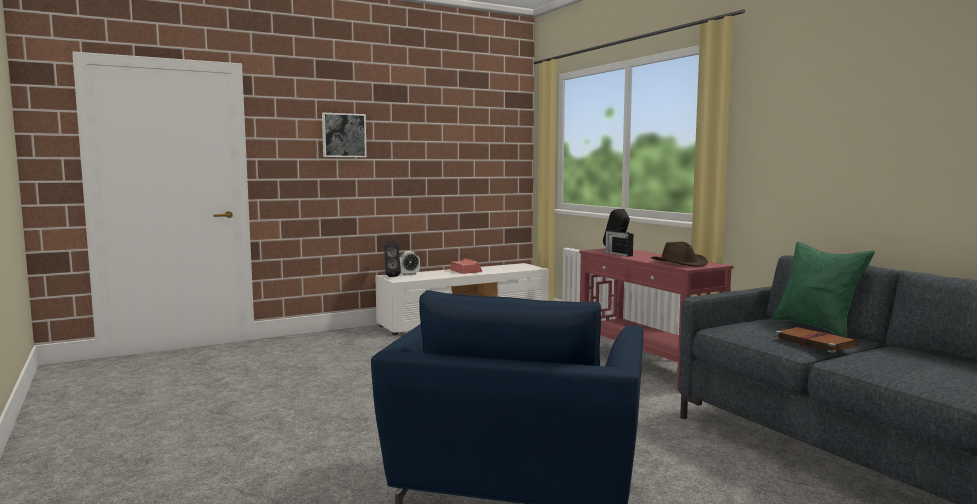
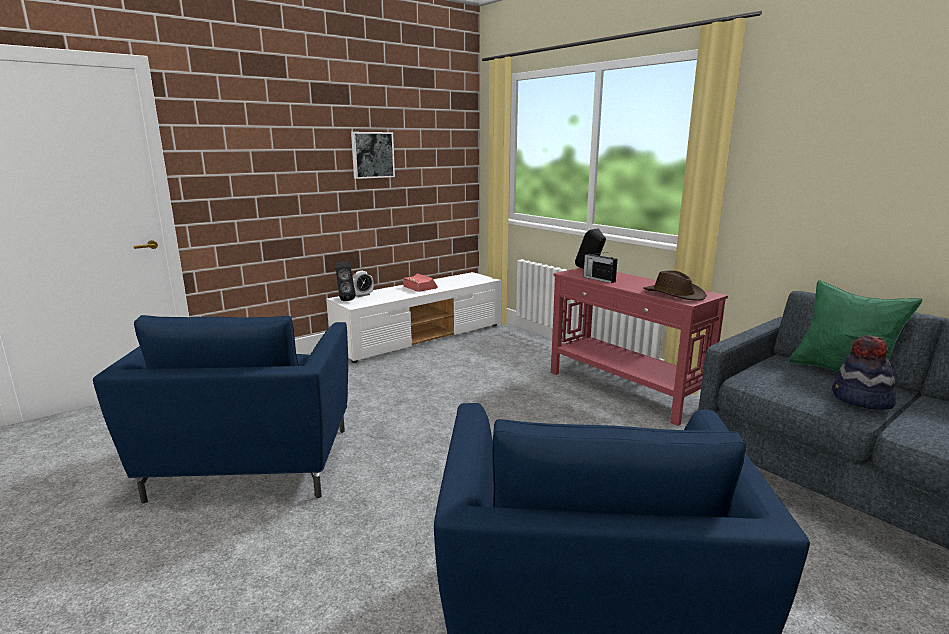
camera: 10 degrees left, 10 degrees up
(280, 392) = (250, 465): none -> blue armchair
(343, 135) = (281, 144): picture -> picture (372, 155)
(813, 342) = (861, 400): brown book -> hat

